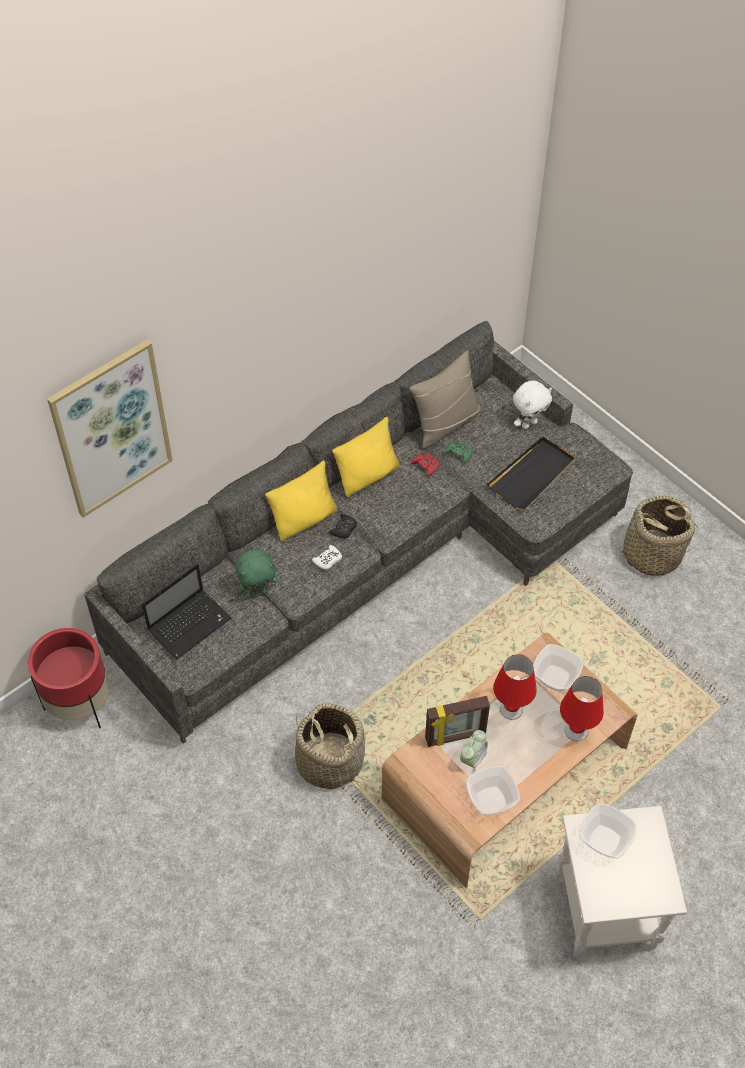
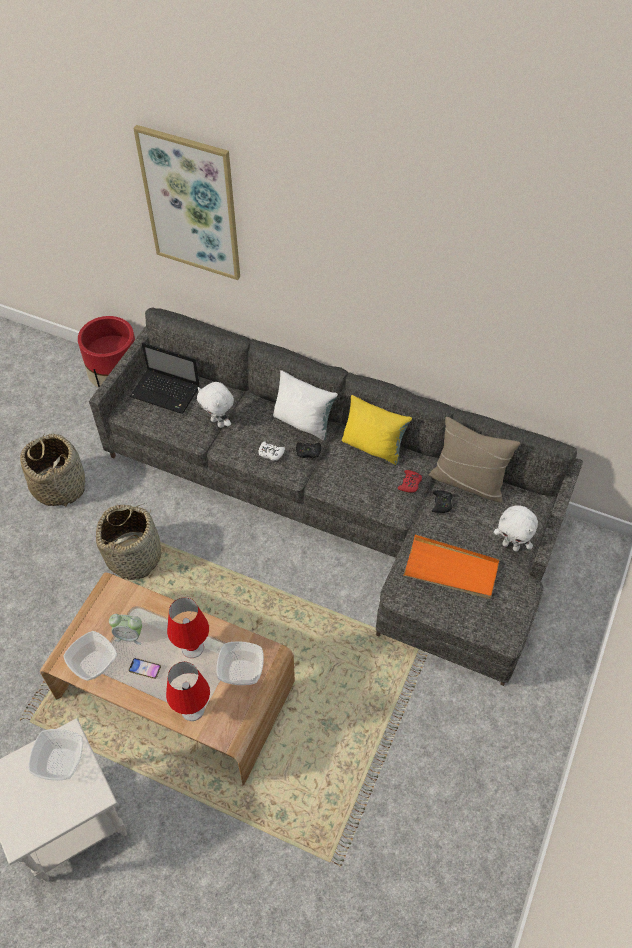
camera: 65 degrees right, 0 degrees up
(258, 592) = (218, 422): green plush toy -> white plush toy
(304, 519) = (303, 422): yellow pillow -> white pillow
(455, 737) = (146, 614): picture frame -> none
(459, 452) = (441, 503): green game controller -> black game controller
(516, 757) = (145, 669): none -> phone
(532, 475) = (451, 570): black tray -> orange tray
(651, 554) = (476, 734): basket -> basket (59, 486)

